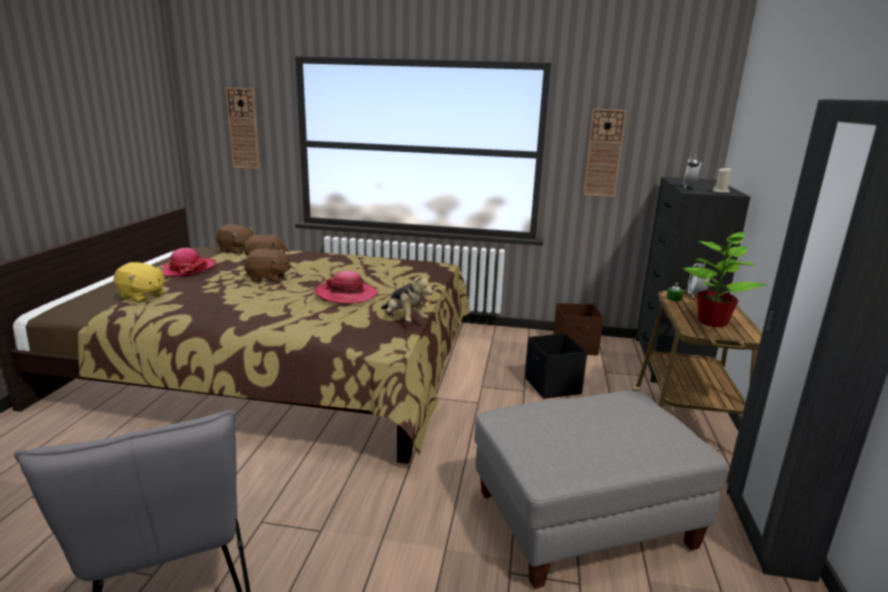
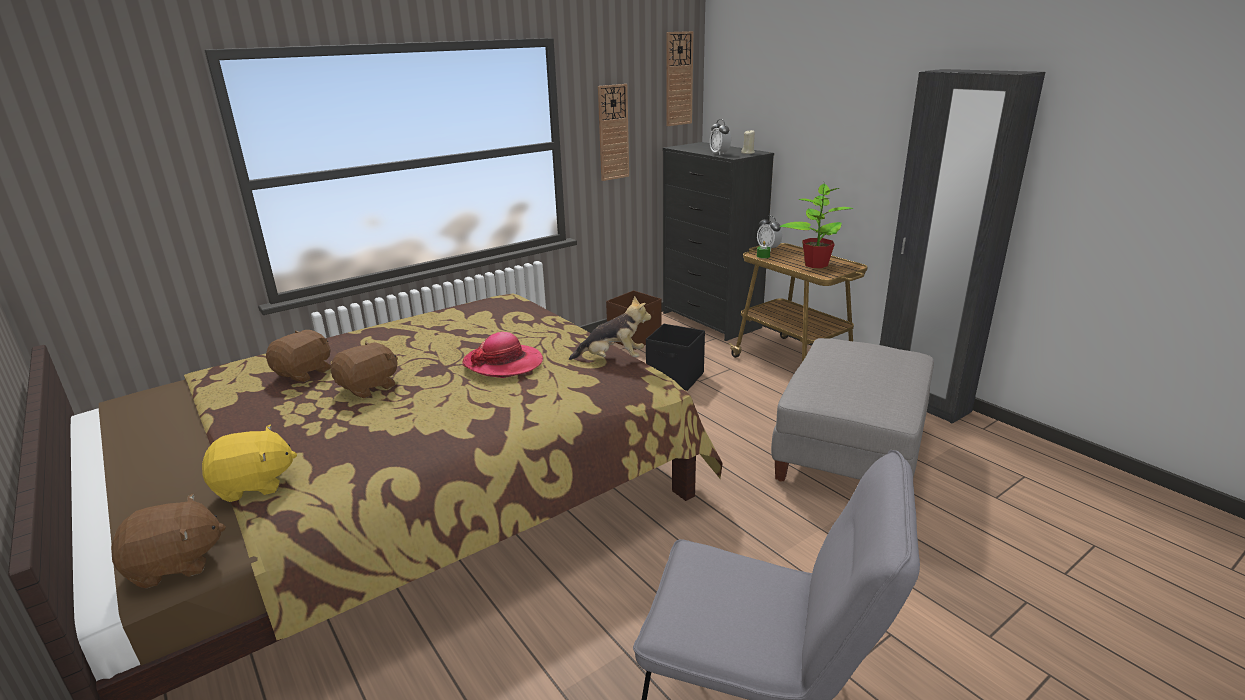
camera: 45 degrees left, 5 degrees up
(187, 269) = (217, 428): hat -> none
(237, 250) = (213, 378): brown plush toy -> brown plush toy (176, 564)
(243, 128) = (123, 181): wall clock -> wall clock (678, 79)

